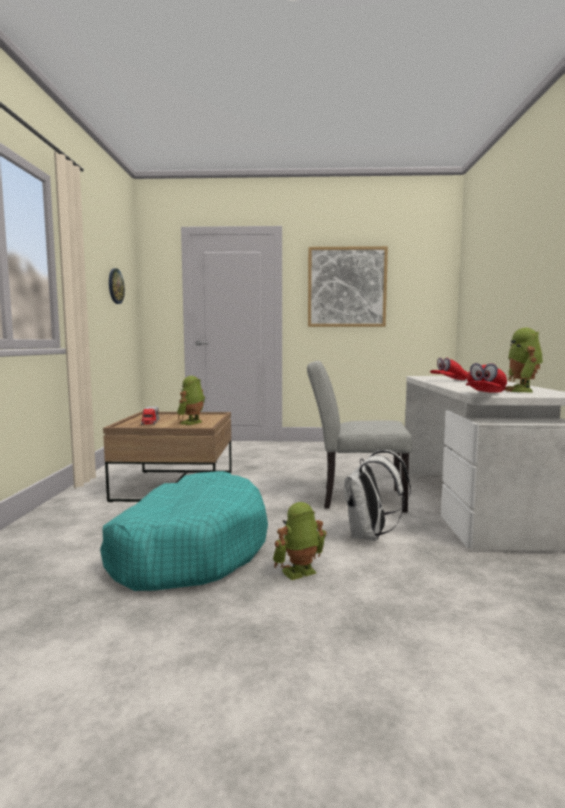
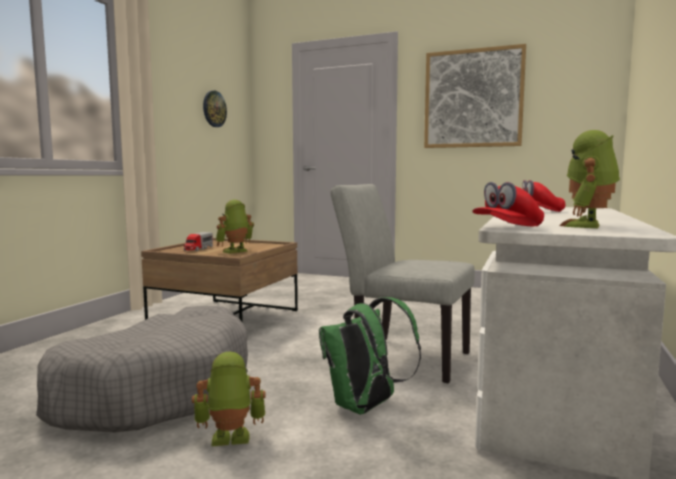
camera: 20 degrees right, 0 degrees up
(189, 549) = (155, 389): turquoise dog bed -> grey dog bed
(370, 536) = (365, 407): white backpack -> green backpack

